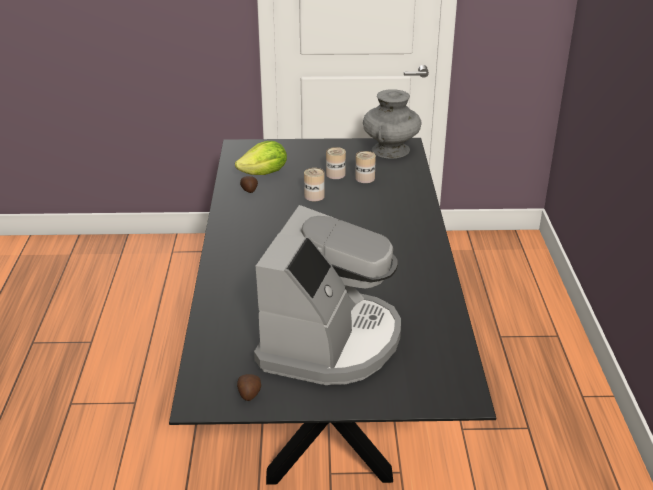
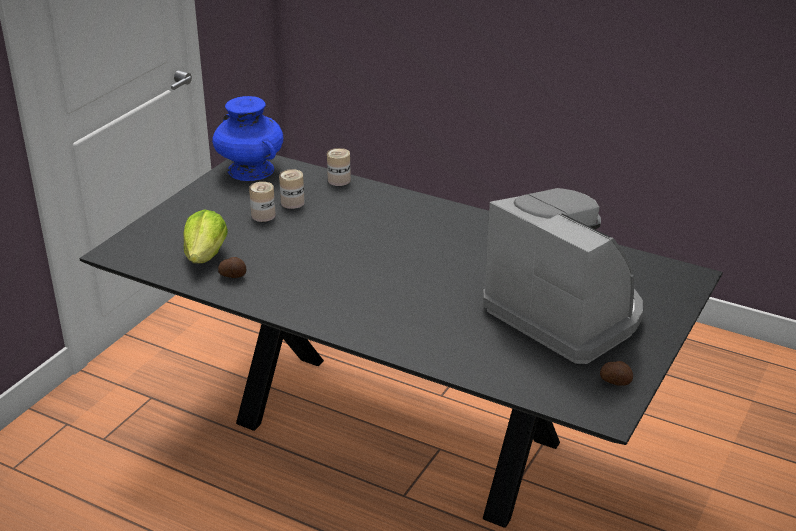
camera: 60 degrees left, 0 degrees up
(314, 196) = (294, 241): can -> can (339, 180)
(390, 150) = (251, 170): grey vase -> blue vase

